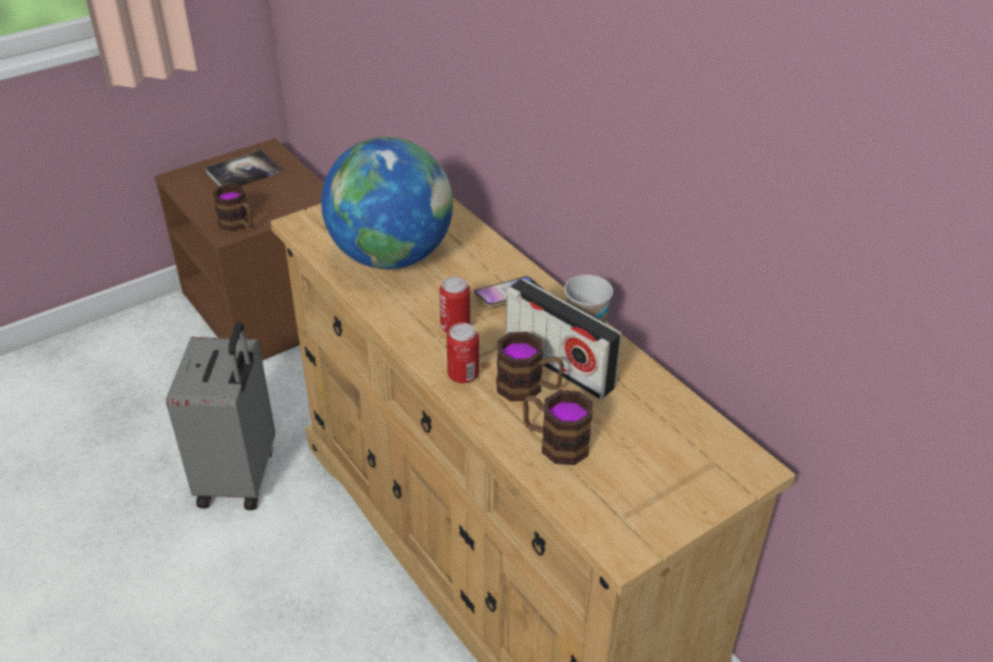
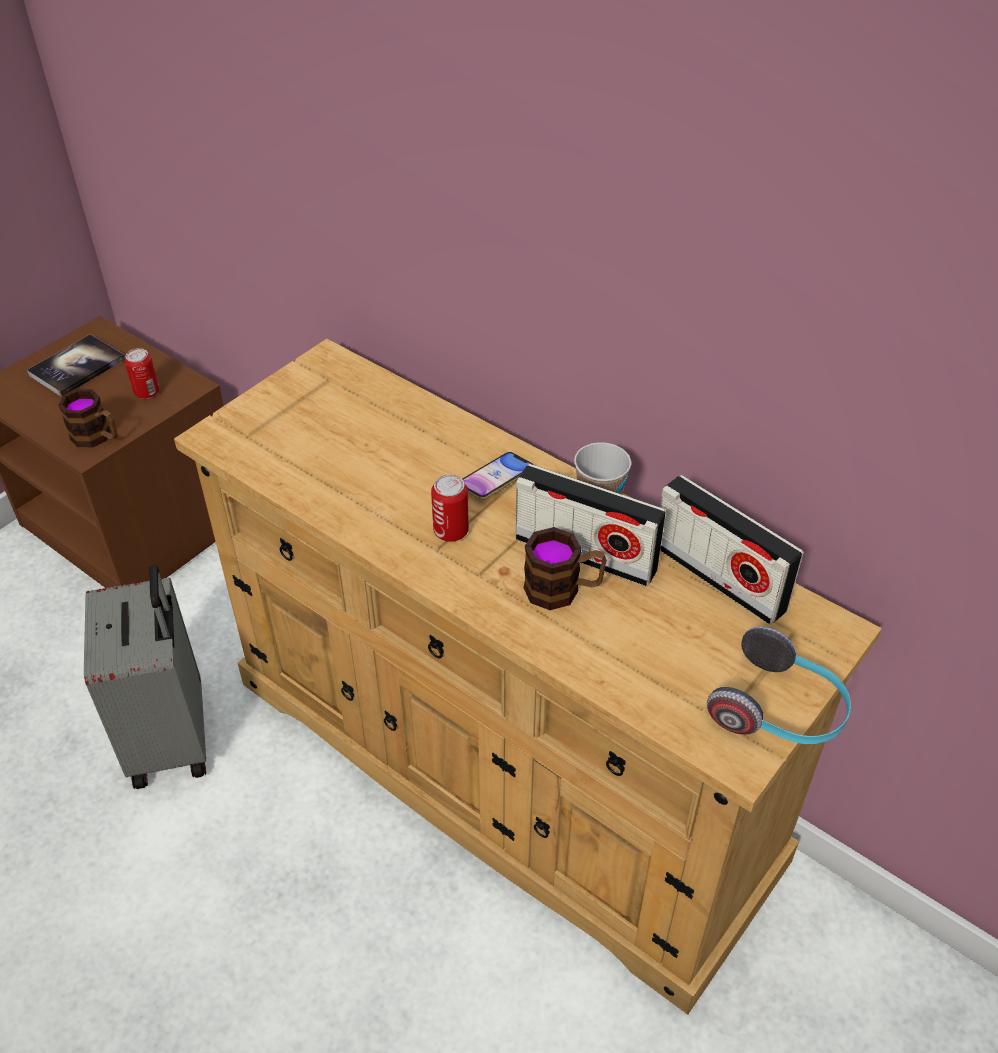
camera: 15 degrees left, 5 degrees up
(391, 256) = (340, 457): globe -> none
(463, 375) = (483, 589): can -> can (147, 392)
(555, 443) = (618, 650): mug -> none
(666, 405) = (719, 578): none -> radio
(675, 520) = (780, 711): none -> headphones

